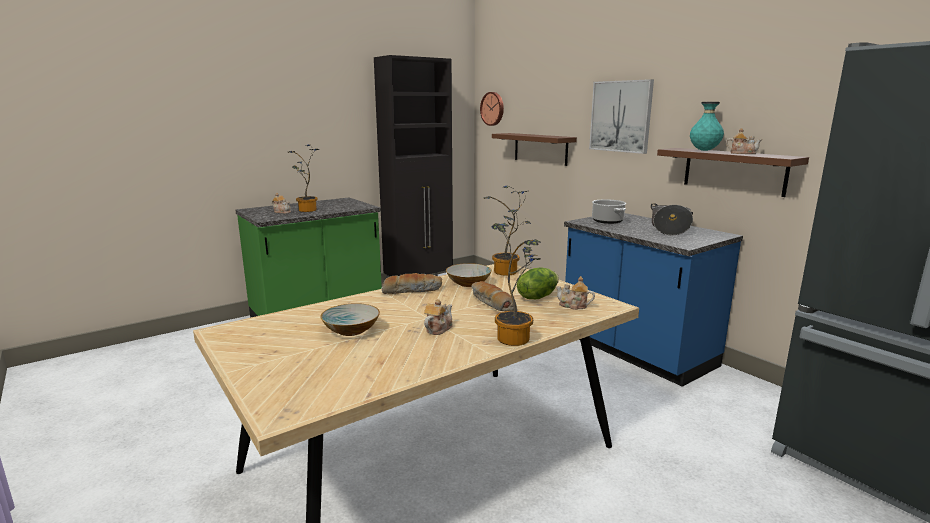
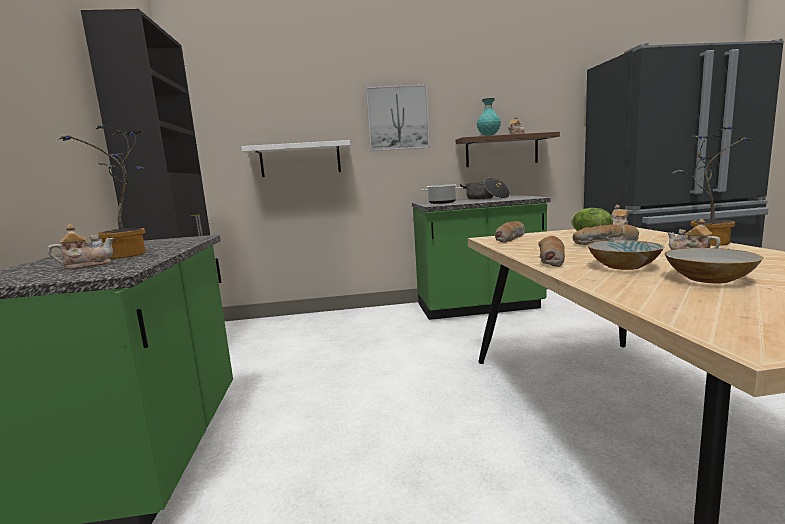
camera: 60 degrees left, 5 degrees down
(468, 283) = (537, 246): bowl -> bowl (624, 266)
(493, 108) = (211, 122): wall clock -> none
(507, 273) = (510, 238): potted plant -> bread
(540, 148) = (300, 160): brown shelf -> white shelf
(636, 352) = (478, 307): blue counter -> green counter

